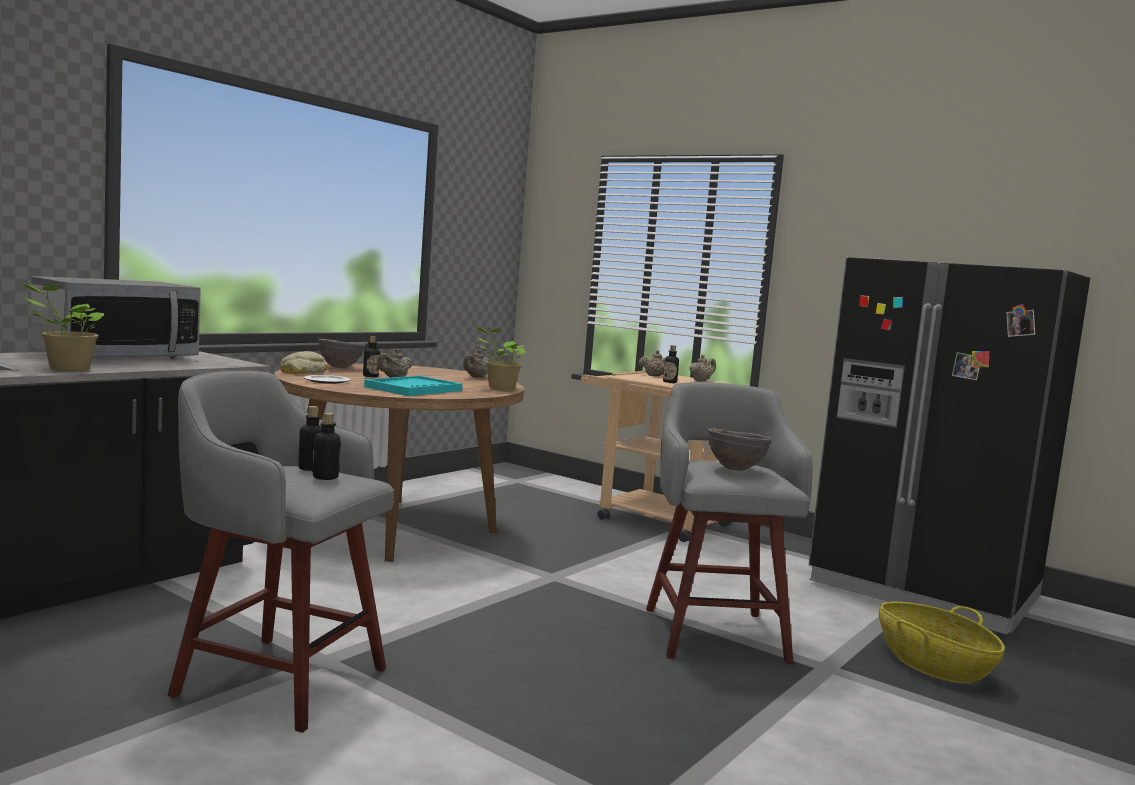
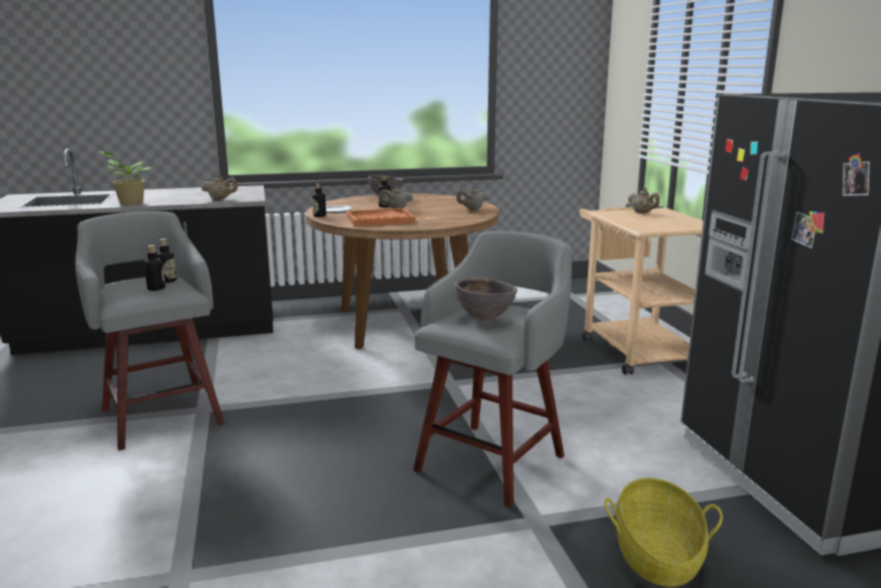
camera: 40 degrees right, 10 degrees up
(117, 356) = (193, 192): microwave -> none
(302, 371) = (346, 201): bread -> none
(413, 389) = (380, 219): turquoise tray -> orange tray
(499, 388) = (457, 221): potted plant -> none
(669, 382) = (633, 221): bottle -> bottle (319, 216)
(701, 381) = (680, 220): beige teapot -> beige teapot (220, 199)

